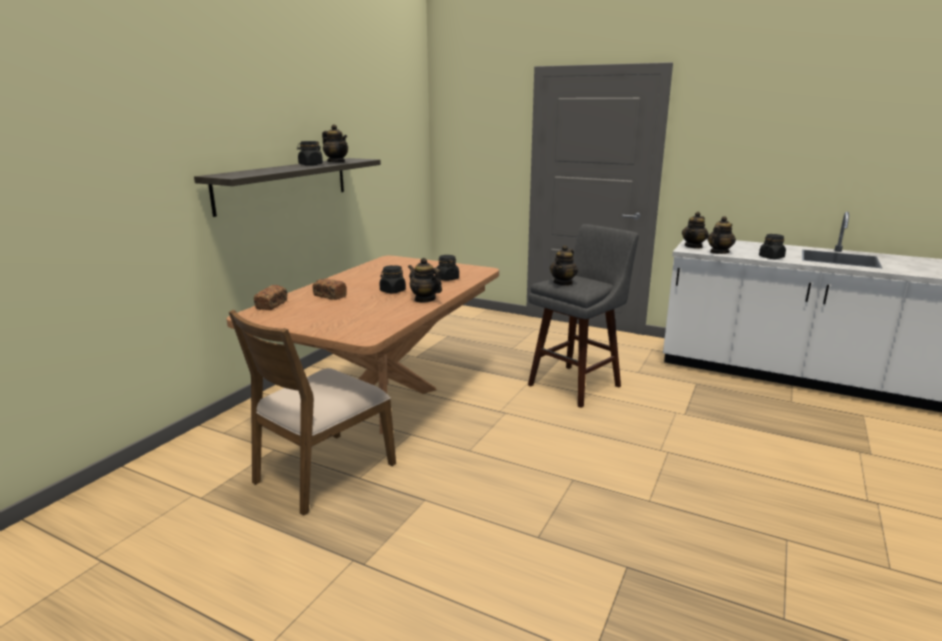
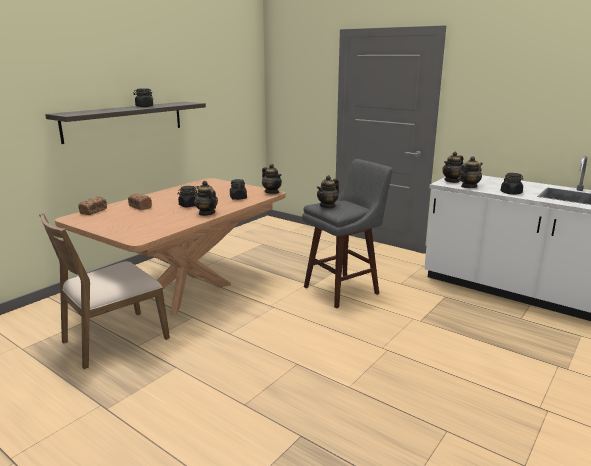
camera: 10 degrees right, 0 degrees up
(336, 162) = (167, 105): teapot -> teapot (272, 192)

